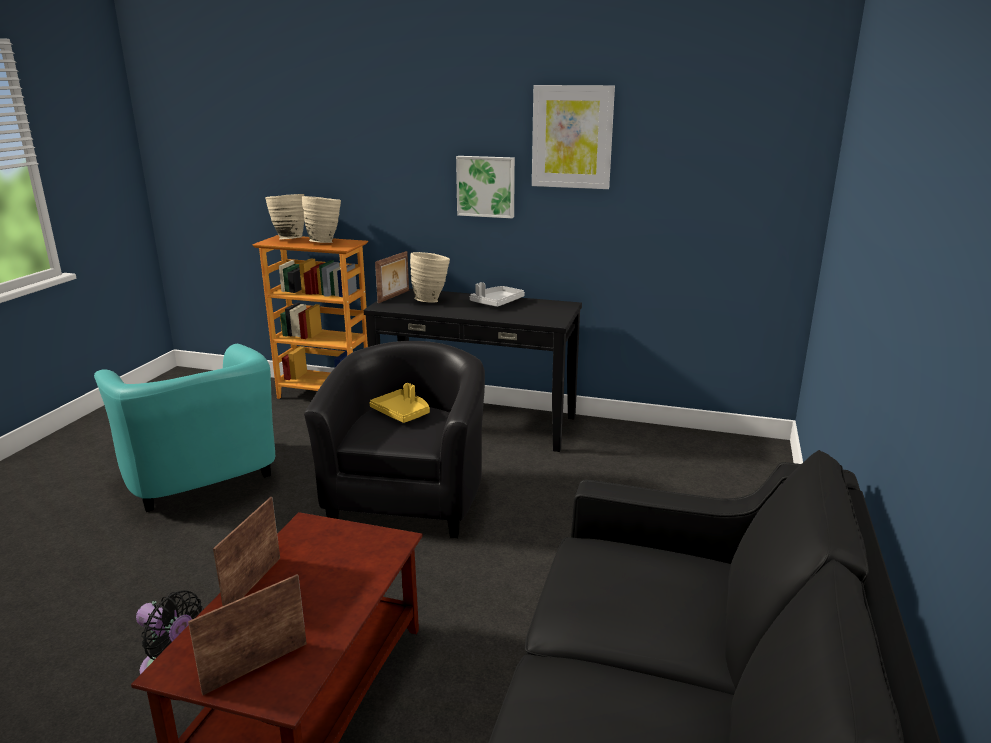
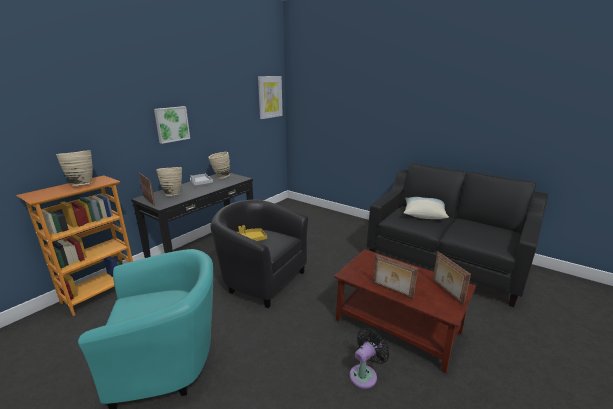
camera: 70 degrees left, 0 degrees up
(288, 239) = (42, 192): beige vase -> beige vase (220, 177)
(572, 137) = (207, 93): picture -> picture (270, 97)
(672, 601) = (423, 214): none -> pillow

